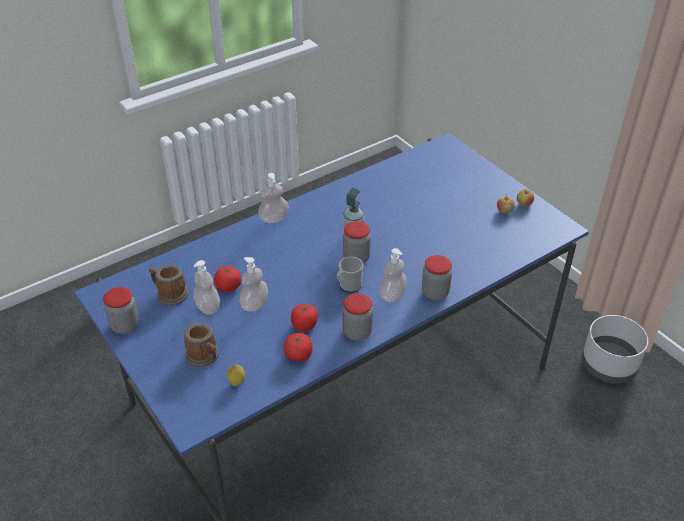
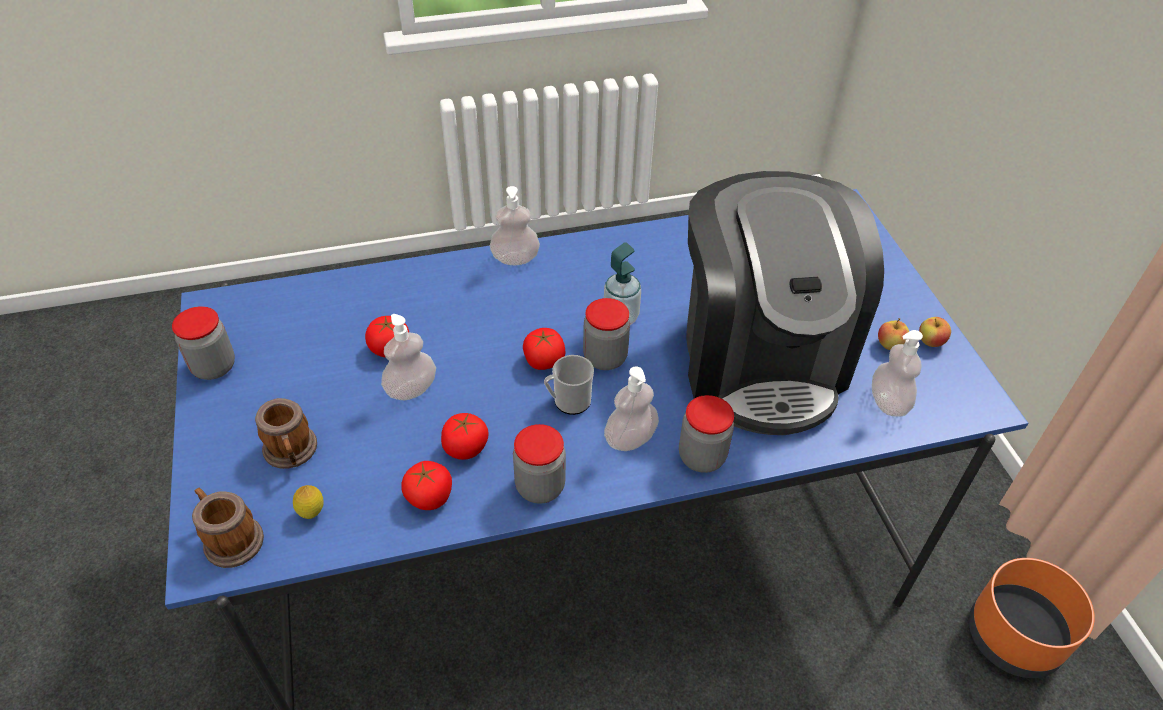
camera: 20 degrees right, 5 degrees up
(169, 294) = (302, 335): mug -> mug (230, 538)
(208, 307) = (342, 373): soap dispenser -> soap dispenser (888, 402)
(322, 269) = (544, 361): none -> tomato
(441, 236) = (760, 358): none -> coffee machine
(608, 366) = (1012, 638): grey planter -> orange planter

